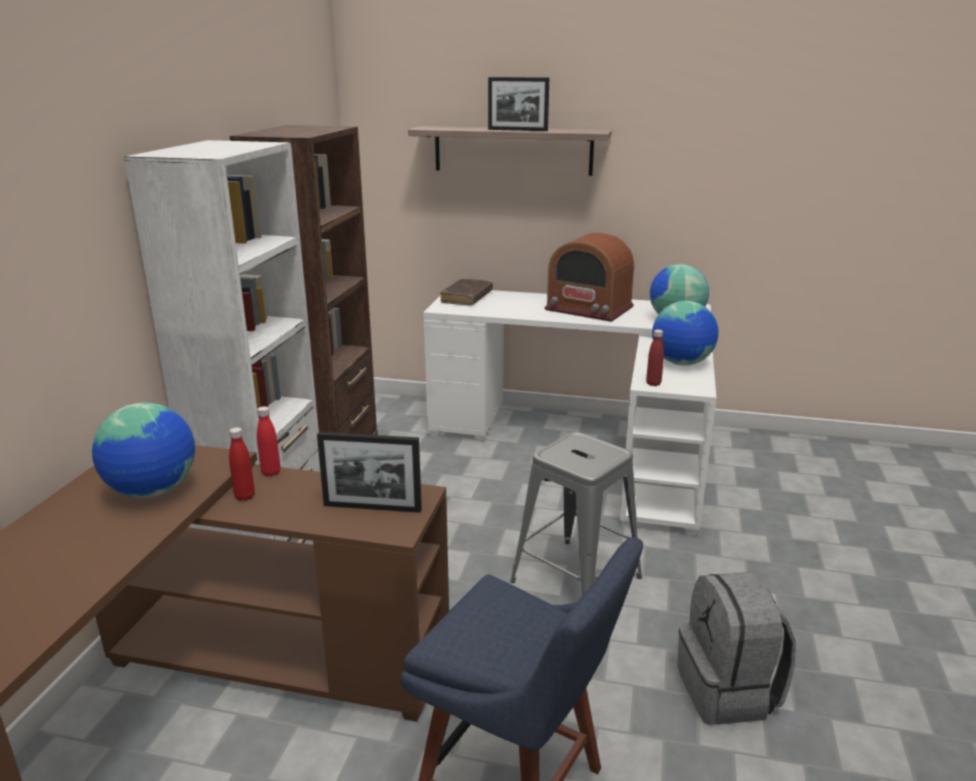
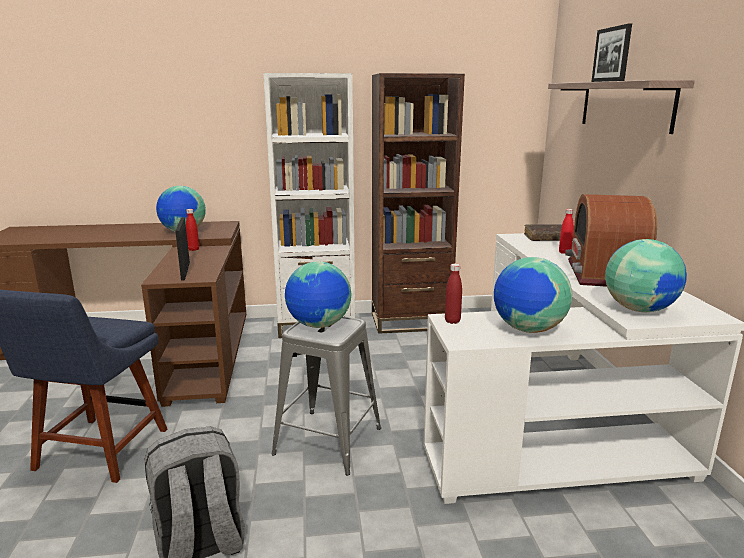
camera: 70 degrees right, 5 degrees down
(271, 472) = (221, 249): red bottle -> red bottle (564, 252)
(575, 456) = (319, 325): none -> globe

